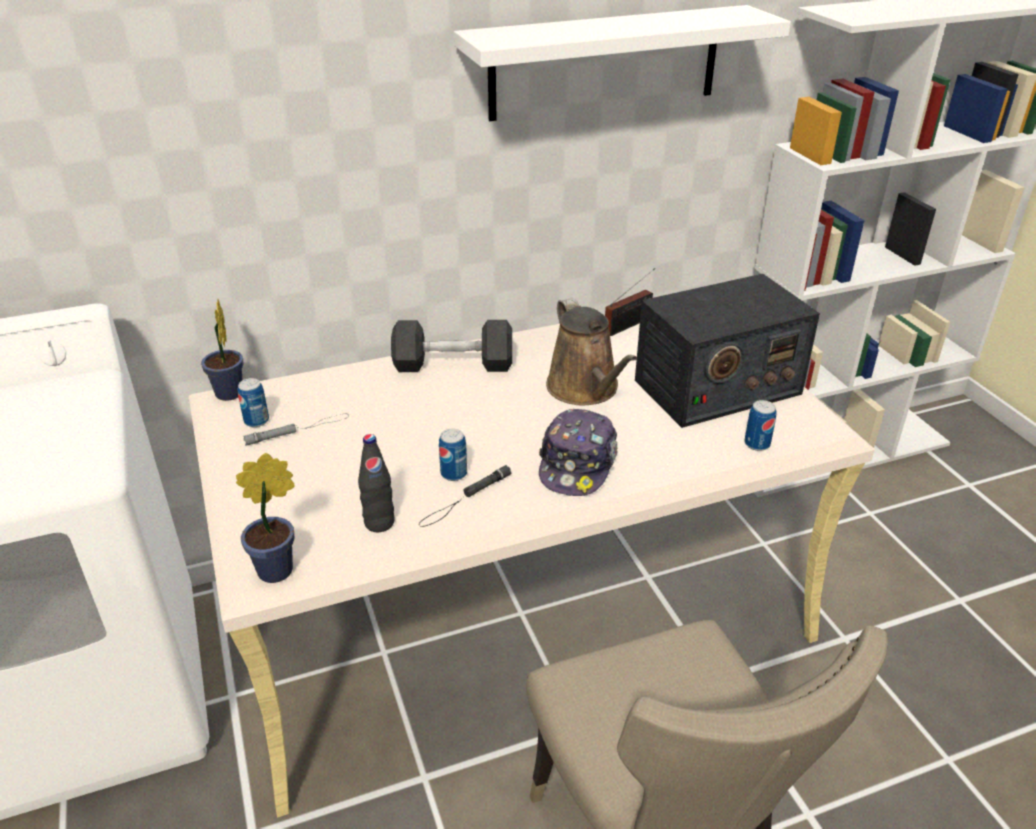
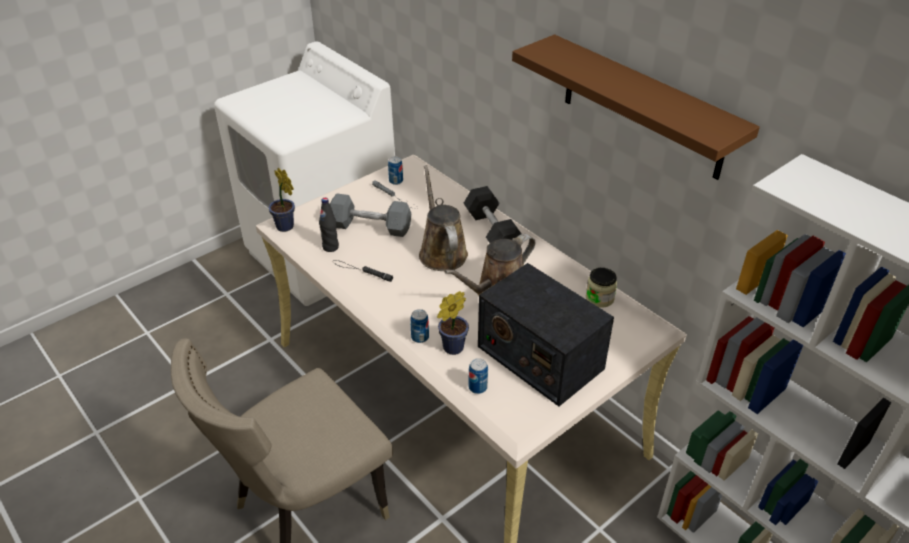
camera: 70 degrees right, 5 degrees up
(229, 395) = (413, 165): potted plant -> potted plant (450, 349)
(357, 469) = (370, 227): none -> grey dumbbell
(454, 473) = (382, 261): can -> can (420, 337)
(469, 415) = (441, 252): none -> brown watering can
(577, 464) = (414, 307): cap -> none
(605, 63) = (642, 107): white shelf -> brown shelf
(630, 324) = (599, 298): radio -> jar

